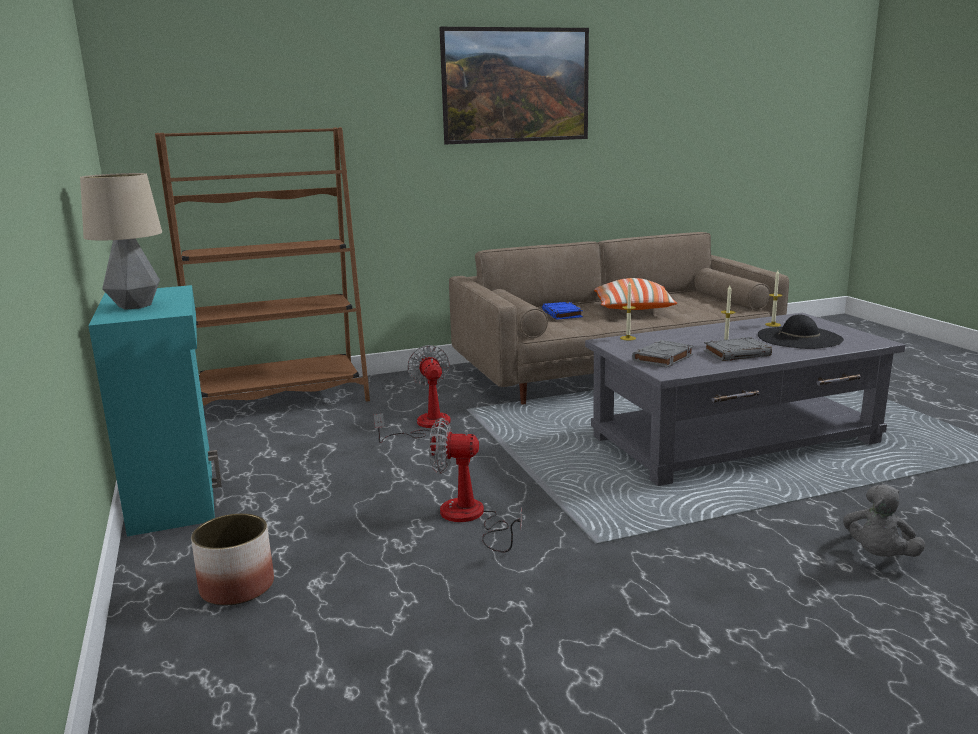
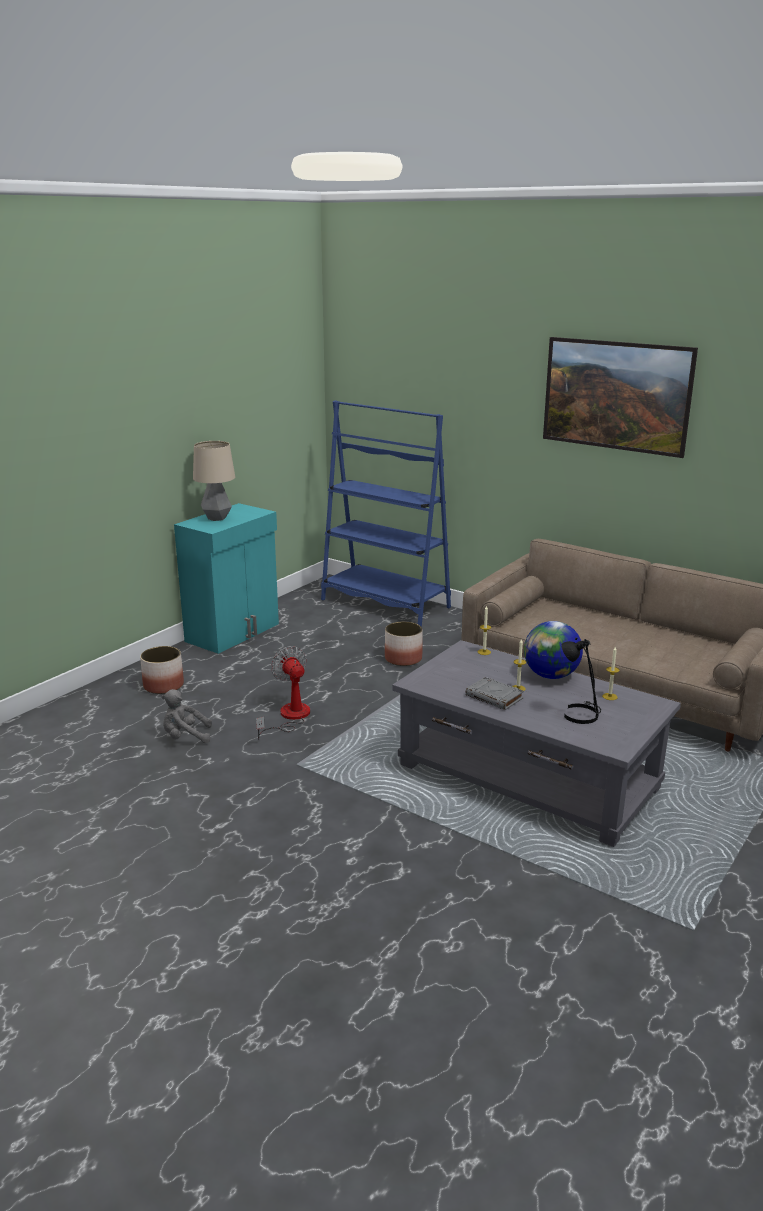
camera: 55 degrees right, 5 degrees up
(281, 400) = (385, 604): brown bookcase -> blue bookcase
(424, 426) = (403, 659): fan -> planter
(562, 314) = (567, 617): blue book -> none
(634, 310) = (629, 639): pillow -> none
(663, 358) = (446, 674): grey book -> none
(710, 330) = (551, 676): none -> globe
(799, 338) = (580, 713): black hat -> black table lamp
(878, 556) = (380, 873): grey plush toy -> grey plush toy (185, 737)

